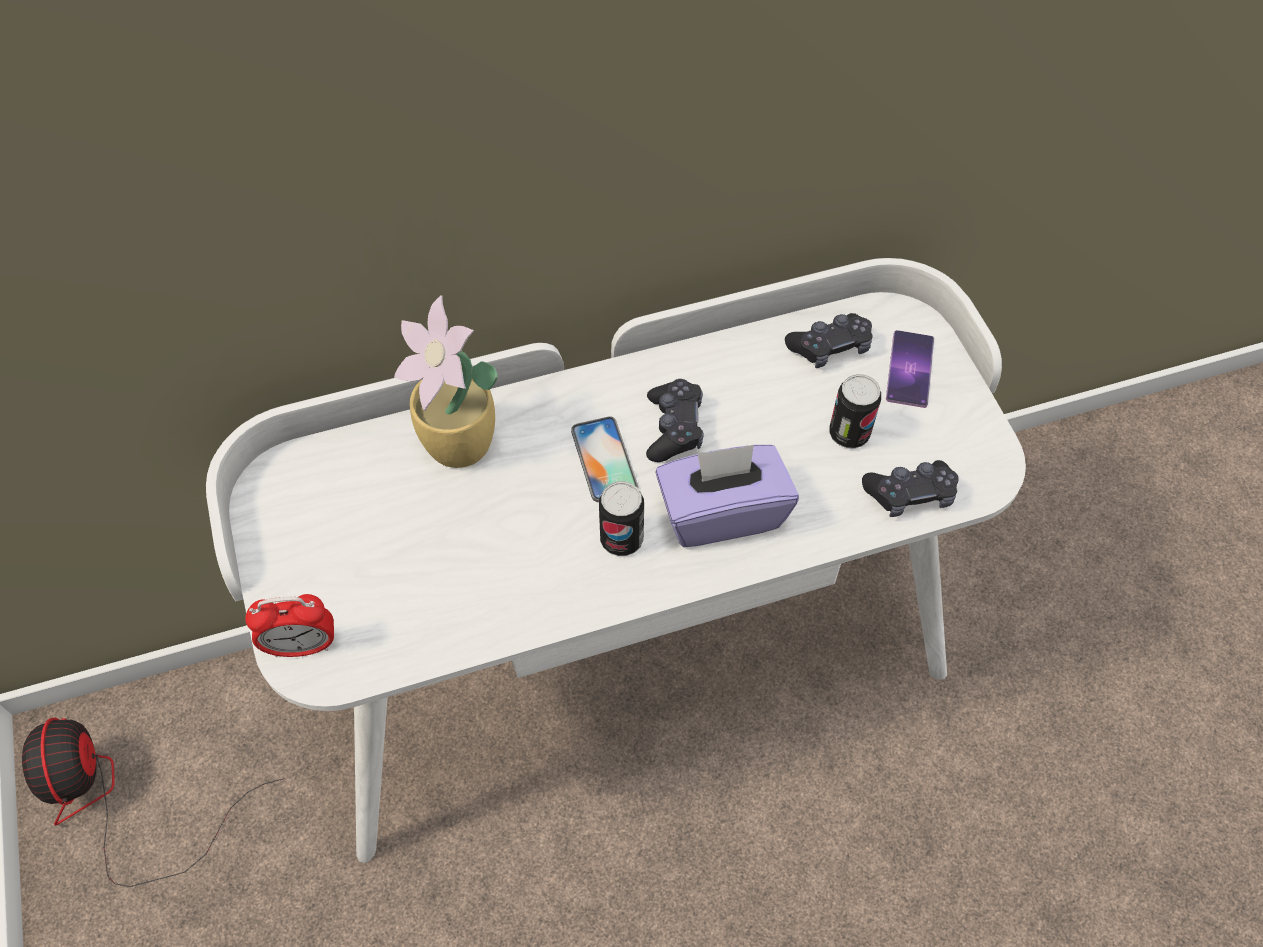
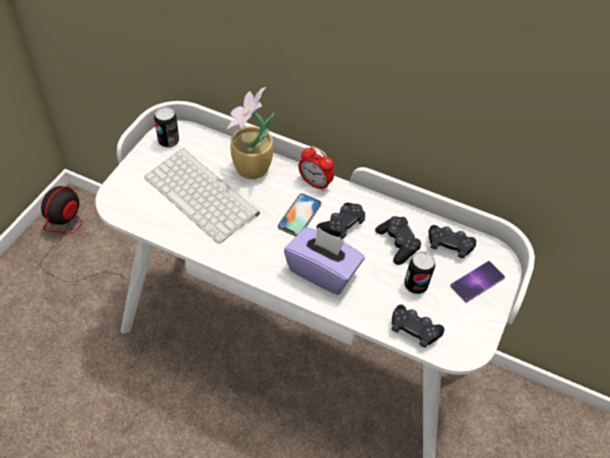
camera: 40 degrees right, 5 degrees down
(302, 646) = (119, 193): alarm clock -> alarm clock (315, 183)
(436, 541) = (203, 195): none -> keyboard
(621, 539) = (271, 249): can -> can (168, 141)
(769, 396) = (397, 244): none -> black game controller

